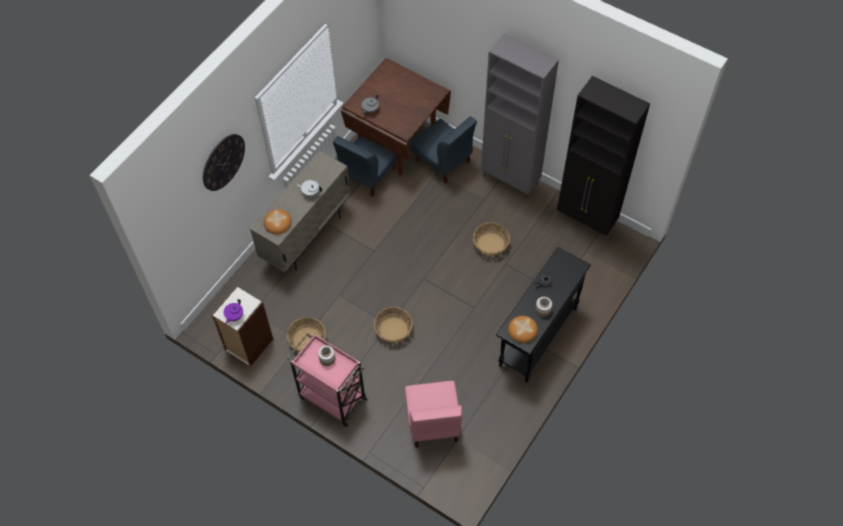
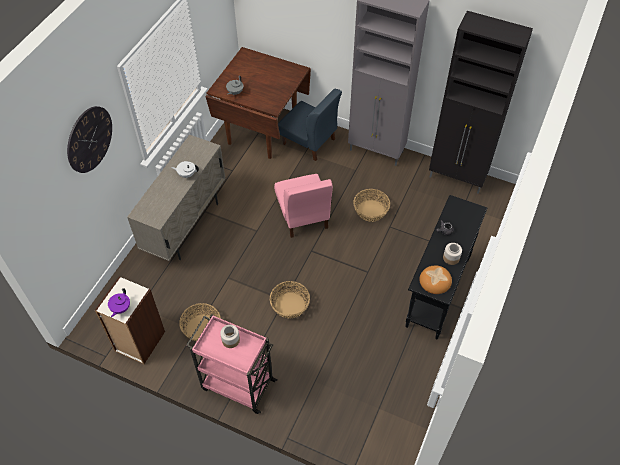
camera: 10 degrees left, 5 degrees down
(277, 222) = (156, 207): bread -> none
(368, 174) = (238, 162): blue chair -> none
(433, 422) = (349, 395): pink chair -> pink chair (303, 216)

